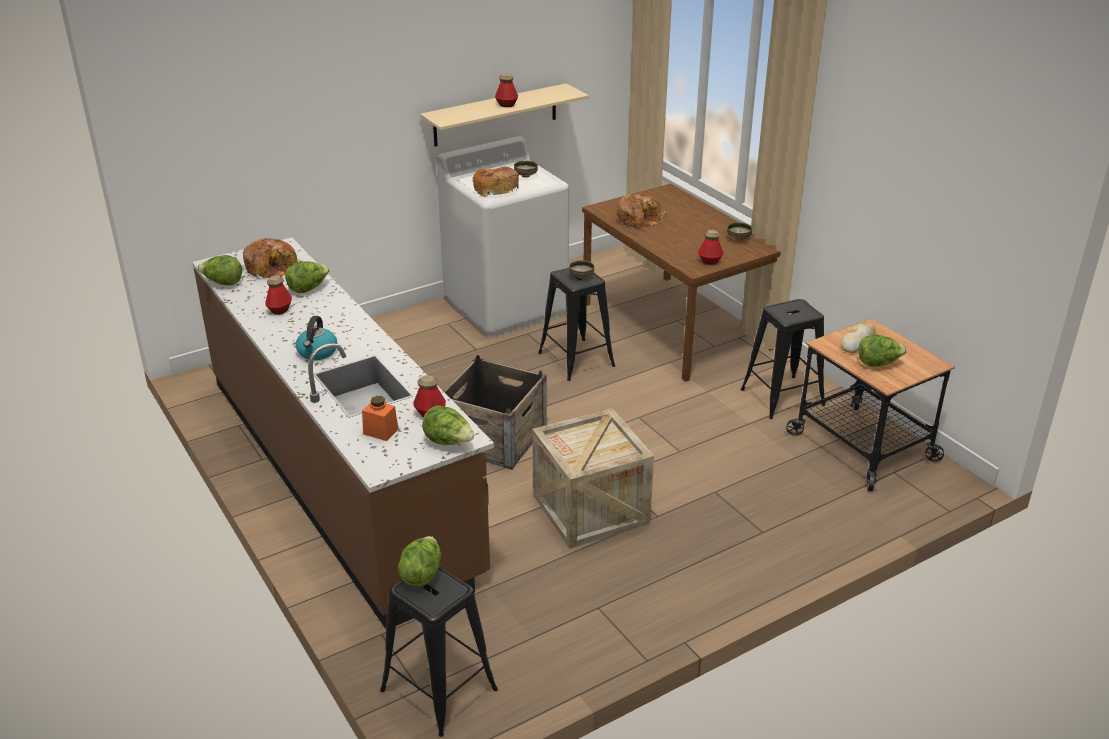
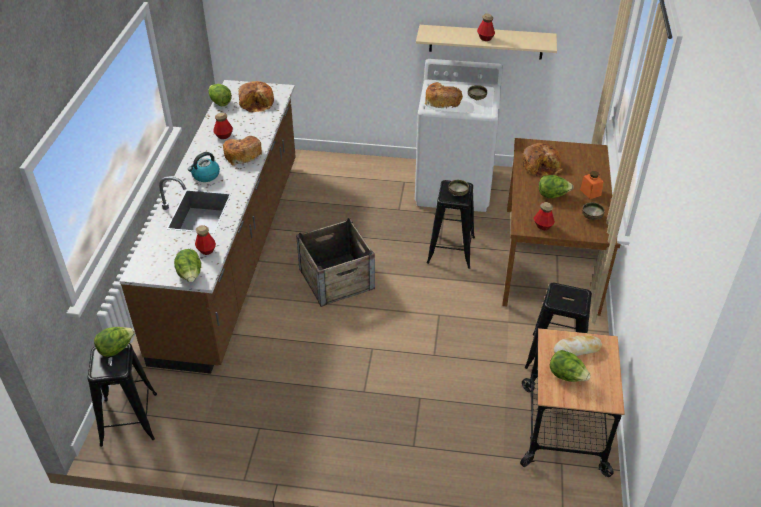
camera: 40 degrees right, 10 degrees up
(308, 289) = (256, 127): lettuce -> lettuce (553, 195)
(331, 317) = (242, 154): none -> bread
(380, 431) = (168, 248): orange jar -> orange jar (590, 192)
(590, 509) = (332, 361): crate -> none

